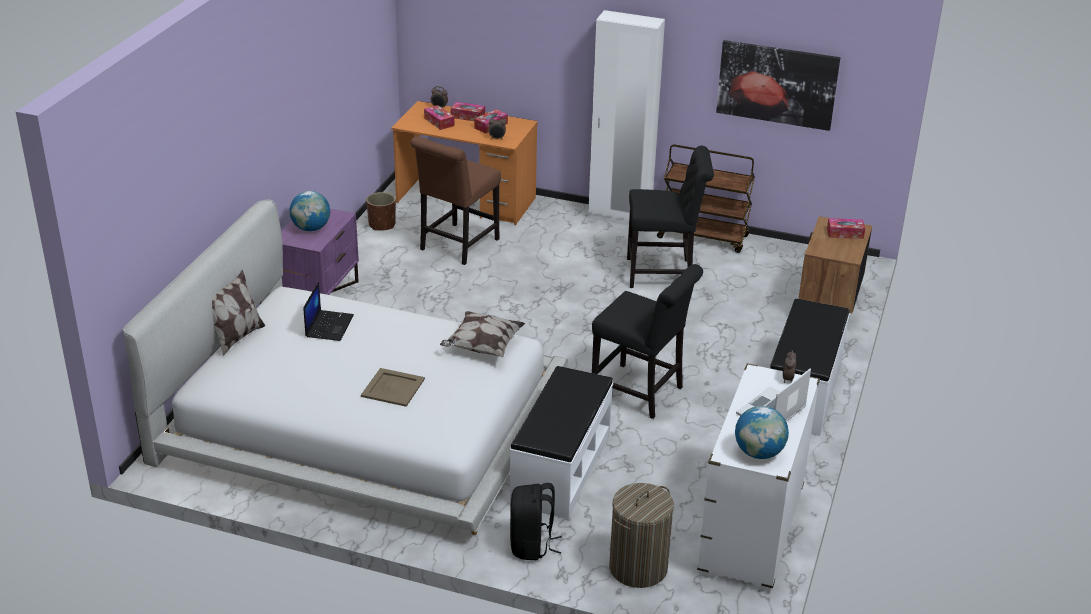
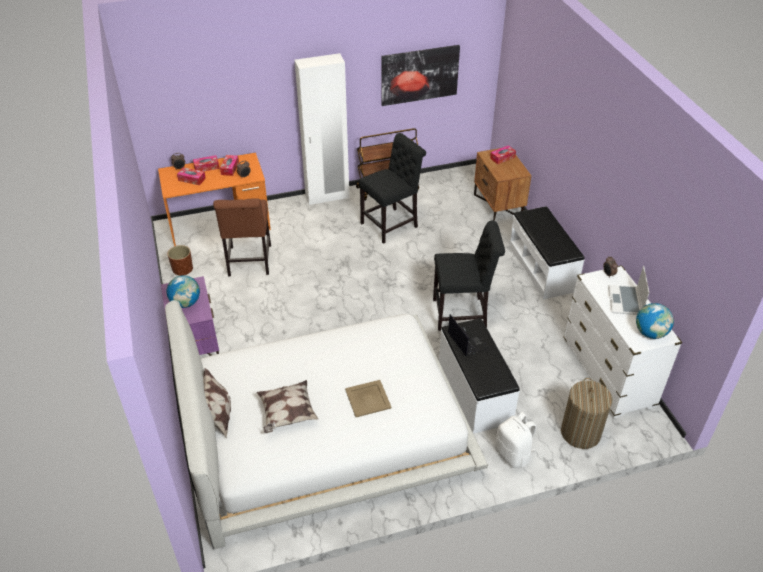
camera: 35 degrees left, 10 degrees up
(329, 326) = (274, 373): laptop -> laptop (467, 340)
(482, 347) = (387, 336): pillow -> pillow (287, 414)
(532, 546) = (513, 454): black backpack -> white backpack

